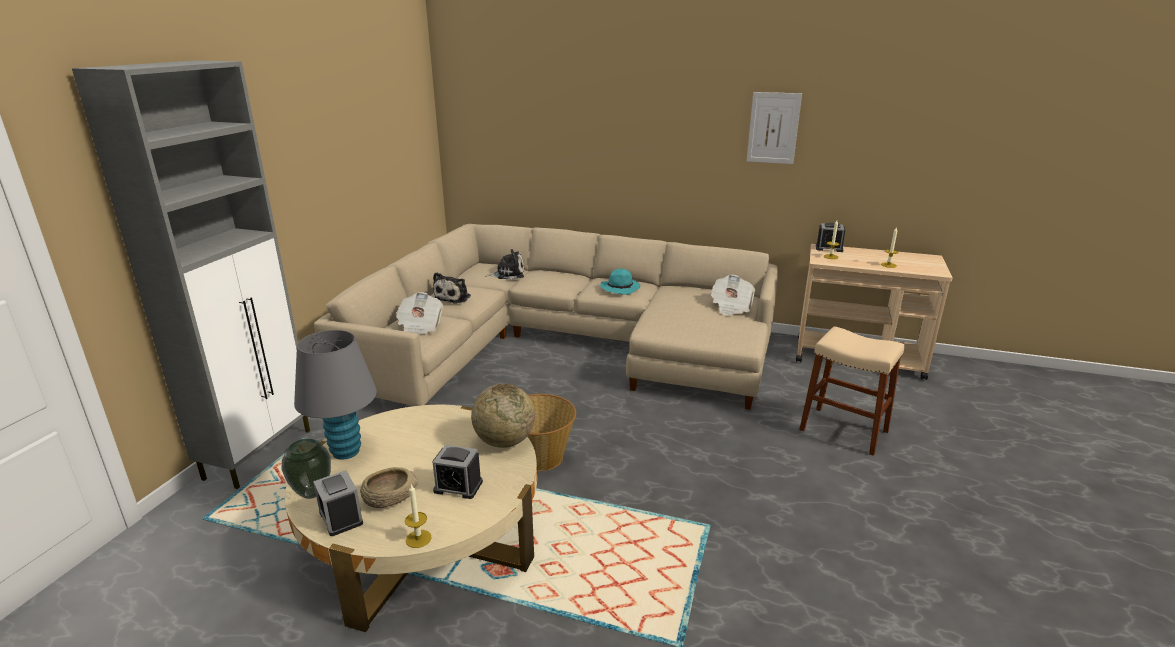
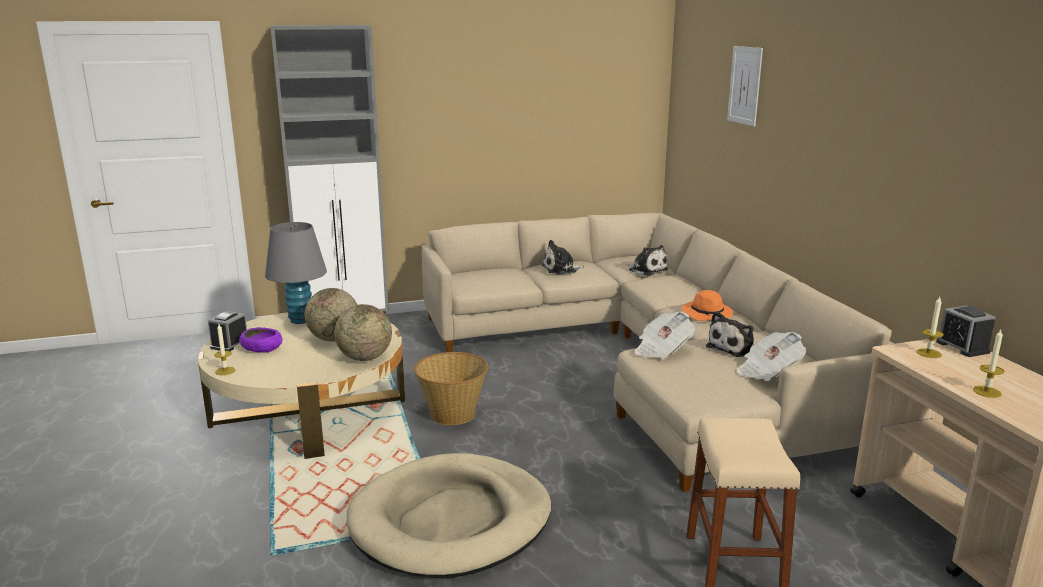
camera: 55 degrees right, 5 degrees down
(313, 492) = (249, 328): vase -> none
(389, 497) = (262, 348): beige bowl -> purple bowl
(420, 327) = (492, 277): newspaper -> newspaper (662, 350)
(432, 445) = (334, 339): none -> globe
(458, 486) = (292, 362): alarm clock -> none
(620, 288) = (707, 314): turquoise hat -> orange hat
(685, 302) = (734, 348): none -> plush toy
(708, 519) = (451, 521): none -> beige dog bed
(773, 128) = (931, 147): picture -> picture (745, 85)

